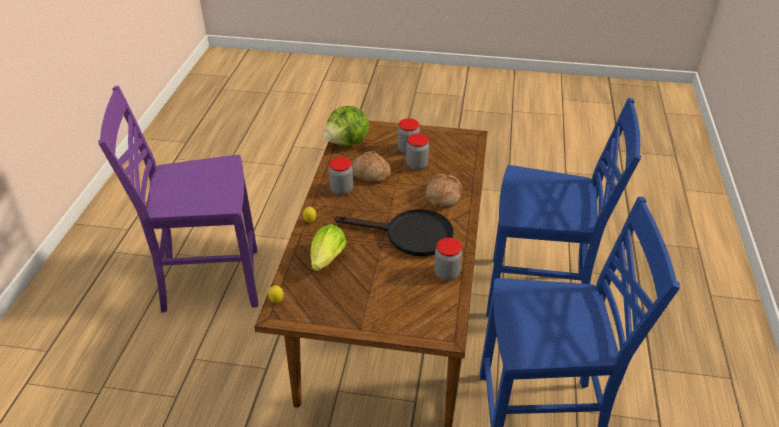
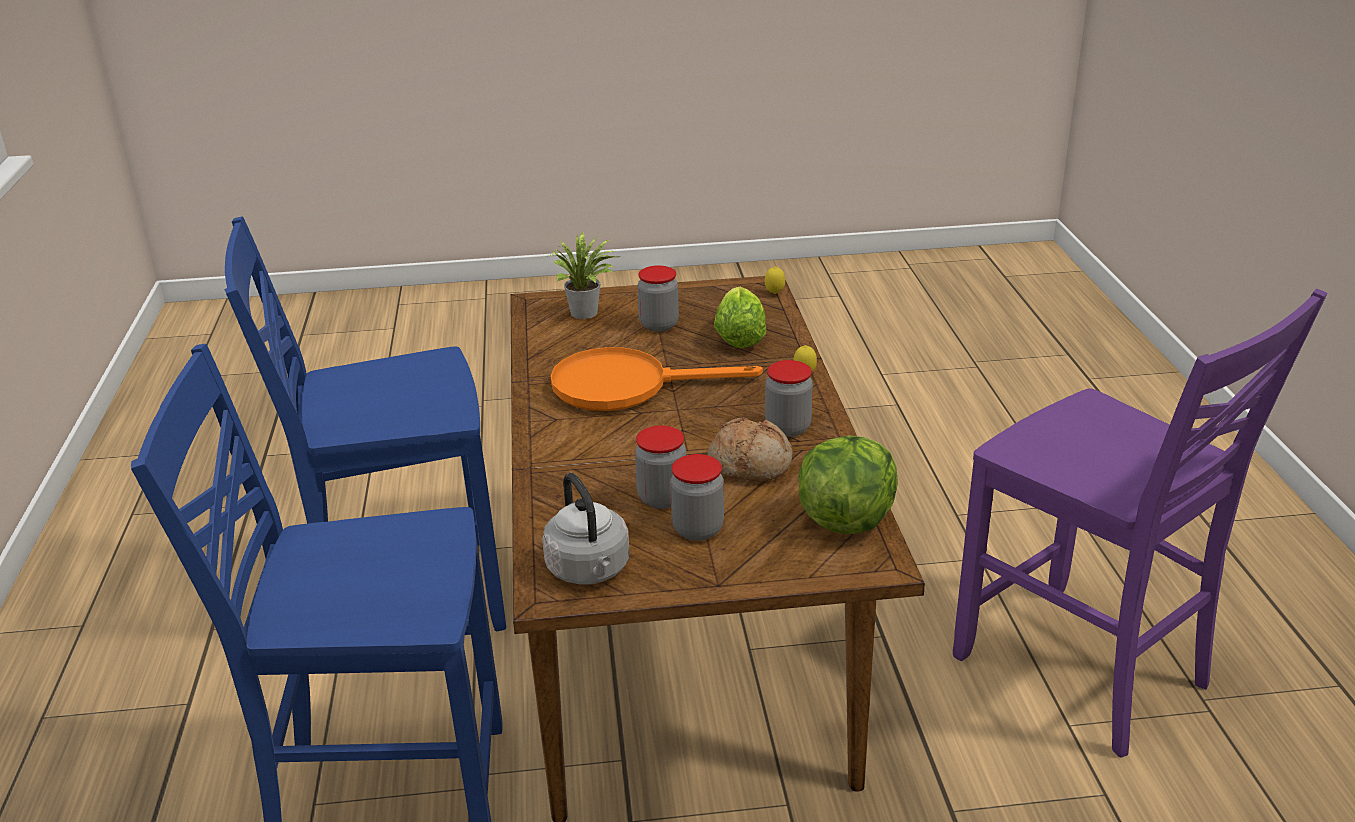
camera: 165 degrees right, 10 degrees down
(208, 281) = (1085, 672): purple chair -> purple chair turned 75 degrees clockwise
(409, 235) = (626, 385): black frying pan -> orange frying pan
(414, 310) = (587, 314): none -> potted plant
(442, 196) = (588, 450): bread -> none
(447, 273) = (550, 353): jar -> jar (659, 325)
(456, 141) = (590, 571): none -> grey kettle

